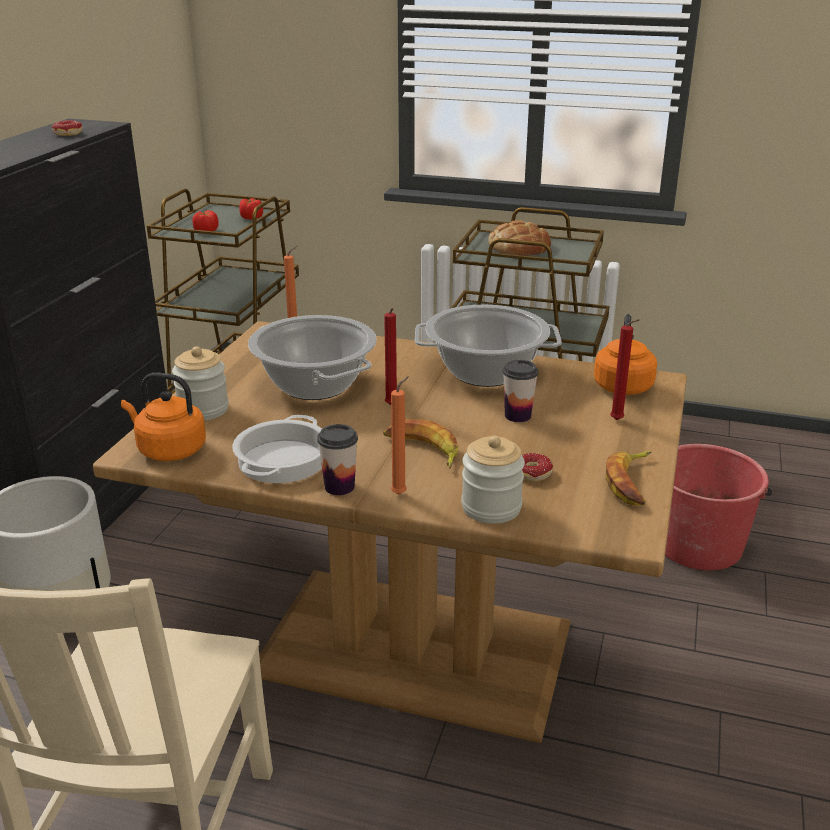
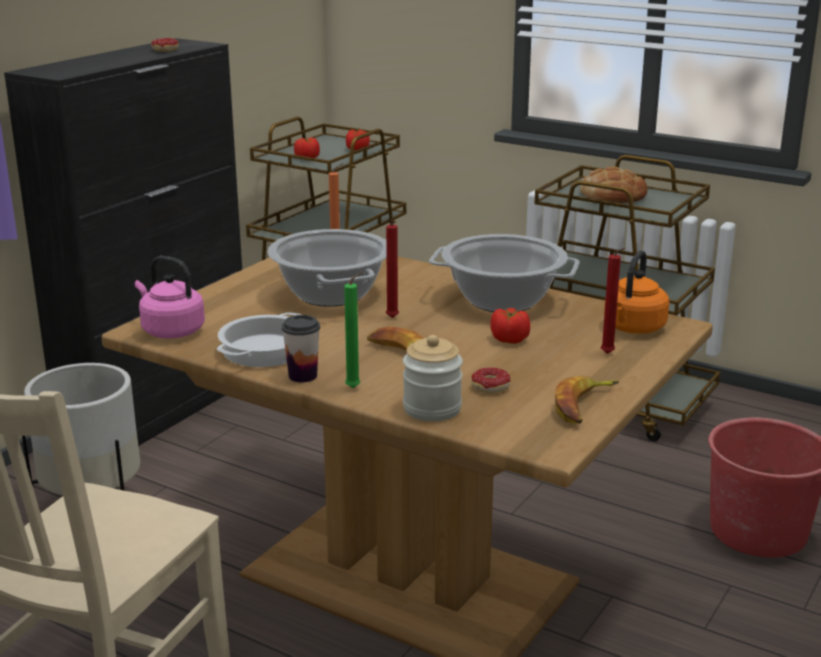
camera: 15 degrees right, 5 degrees down
(168, 450) = (170, 331): orange kettle -> pink kettle
(203, 410) = (218, 303): jar -> none
(401, 493) = (355, 387): orange candle -> green candle
(517, 416) = (509, 339): cup -> tomato

